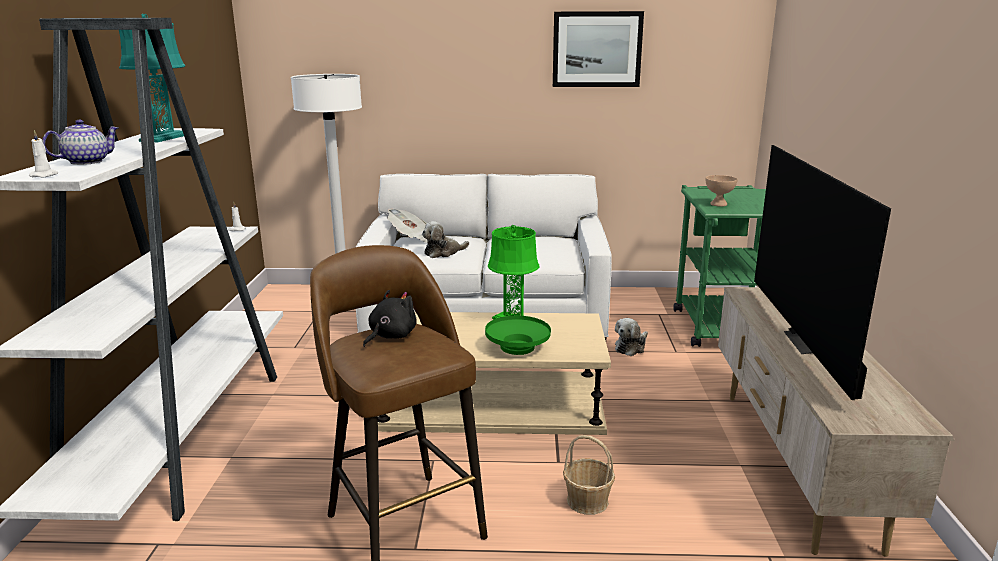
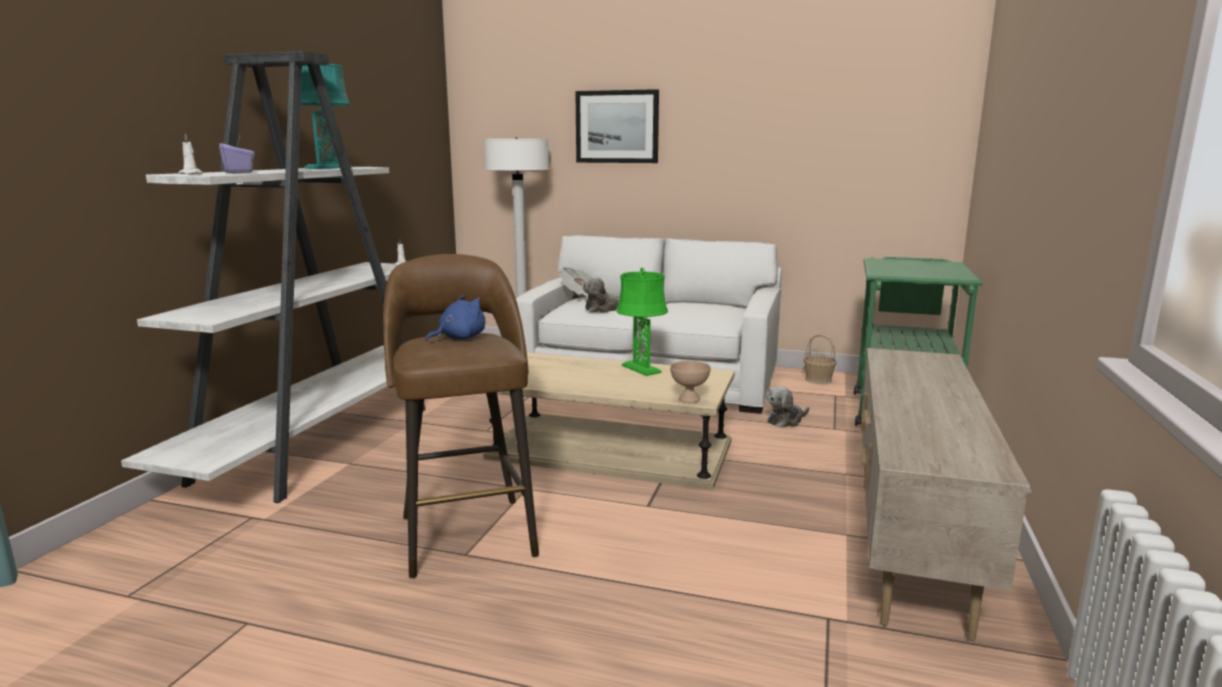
camera: 15 degrees right, 5 degrees down
(87, 162) = (239, 172): teapot -> purple tissue box
(390, 336) = (459, 338): black plush toy -> blue plush toy
(518, 347) = (629, 388): green bowl -> none
(587, 501) = (657, 541): basket -> basket (818, 380)
(597, 49) = (785, 114): picture -> picture (617, 127)
(718, 204) = (890, 270): beige bowl -> beige bowl (689, 399)
(810, 343) = (925, 397): television -> none

